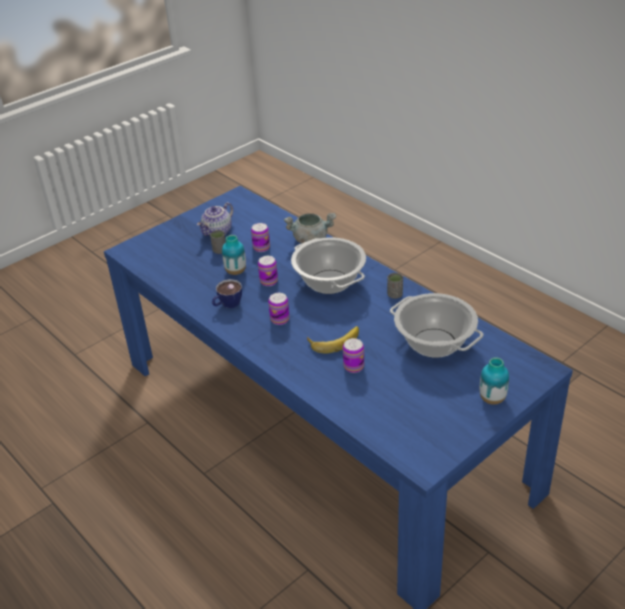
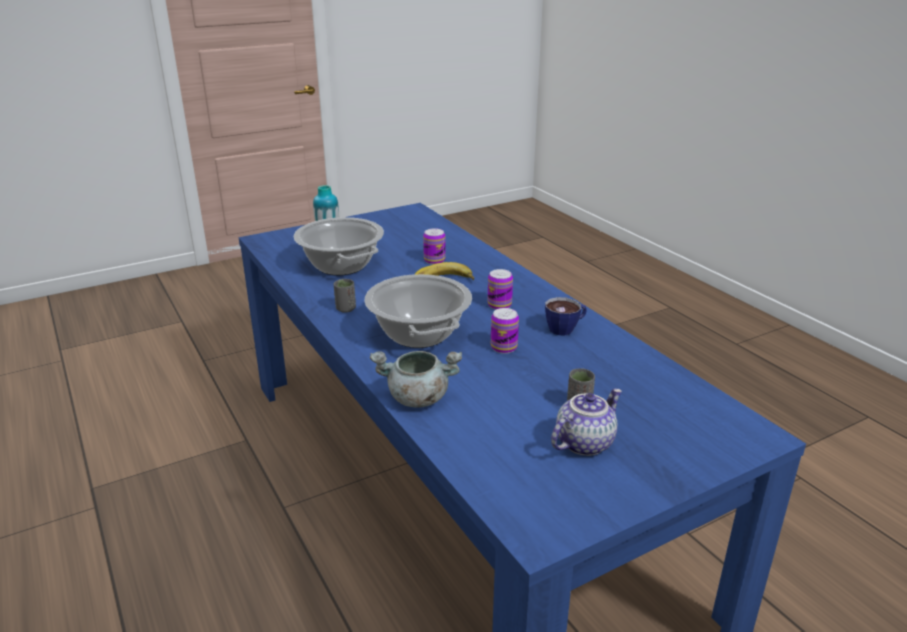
camera: 170 degrees left, 10 degrees down
(235, 272) = (552, 367): vase -> none
(261, 247) = (505, 398): can -> none

